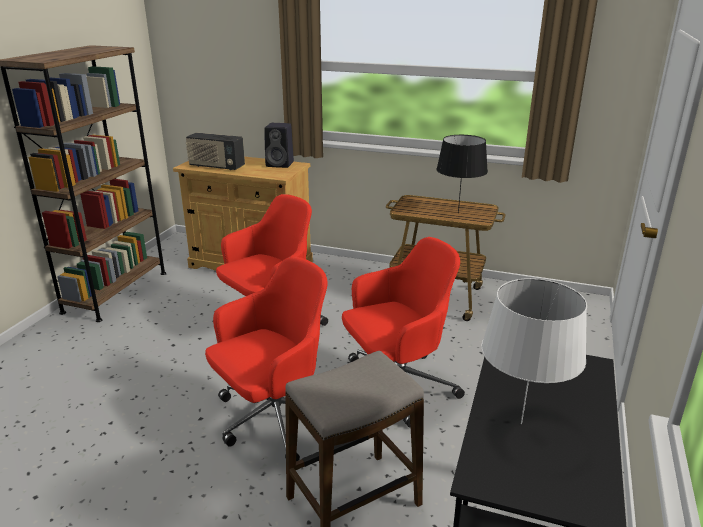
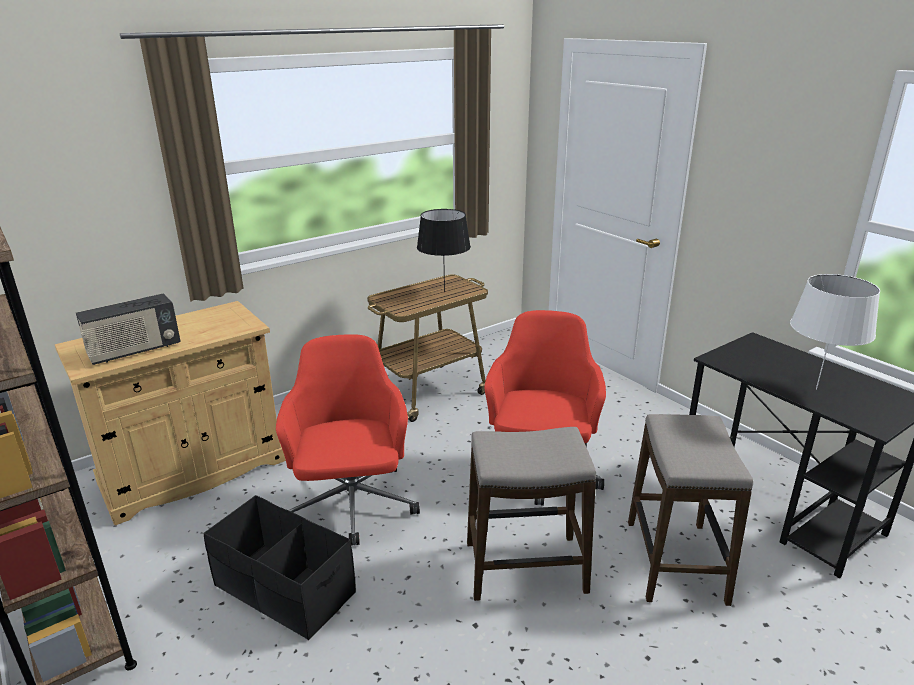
camera: 55 degrees left, 0 degrees up
(179, 336) = (284, 590): none -> black storage box
(274, 419) = (525, 567): red office chair -> stool
(281, 164) = (210, 315): black speaker -> none

